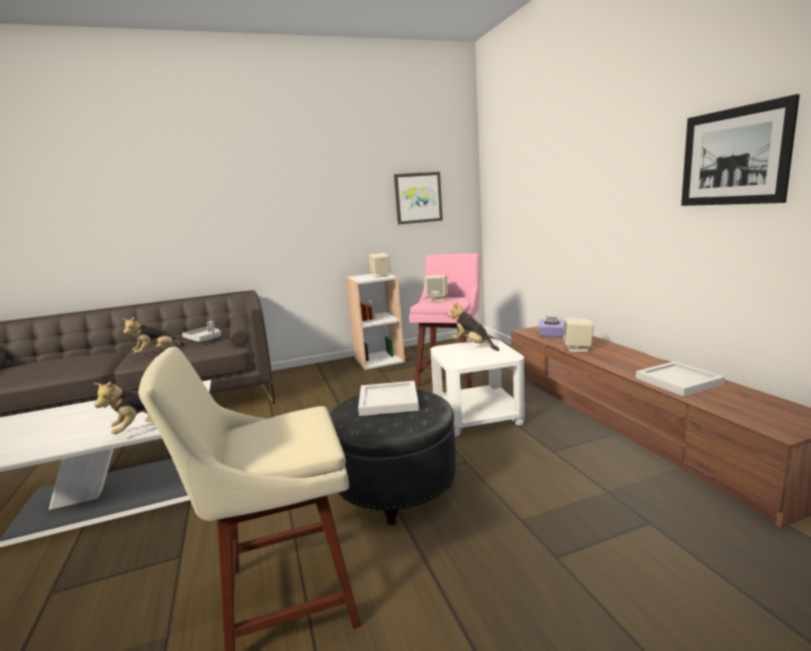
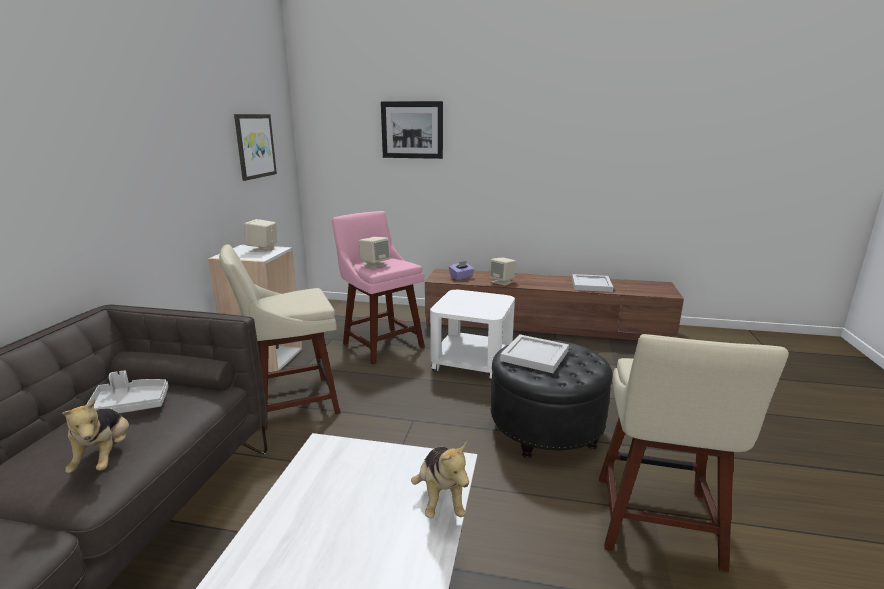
camera: 60 degrees left, 5 degrees up
(333, 387) = (291, 402): none -> beige stool
(473, 345) = (456, 299): plush toy -> none
(734, 157) = (602, 138): picture -> picture (412, 130)

